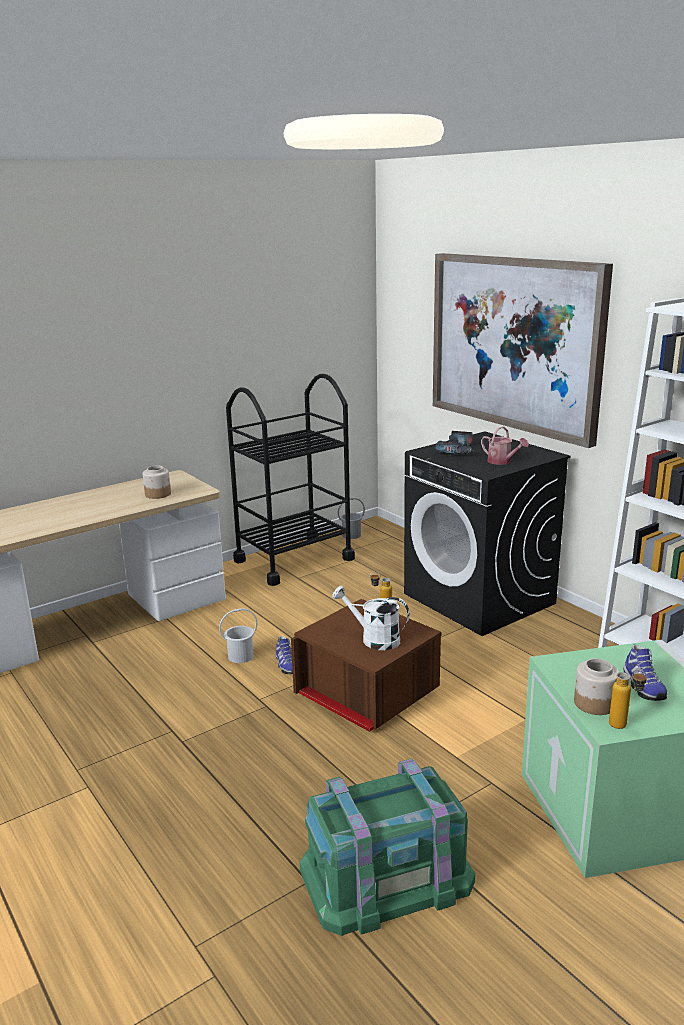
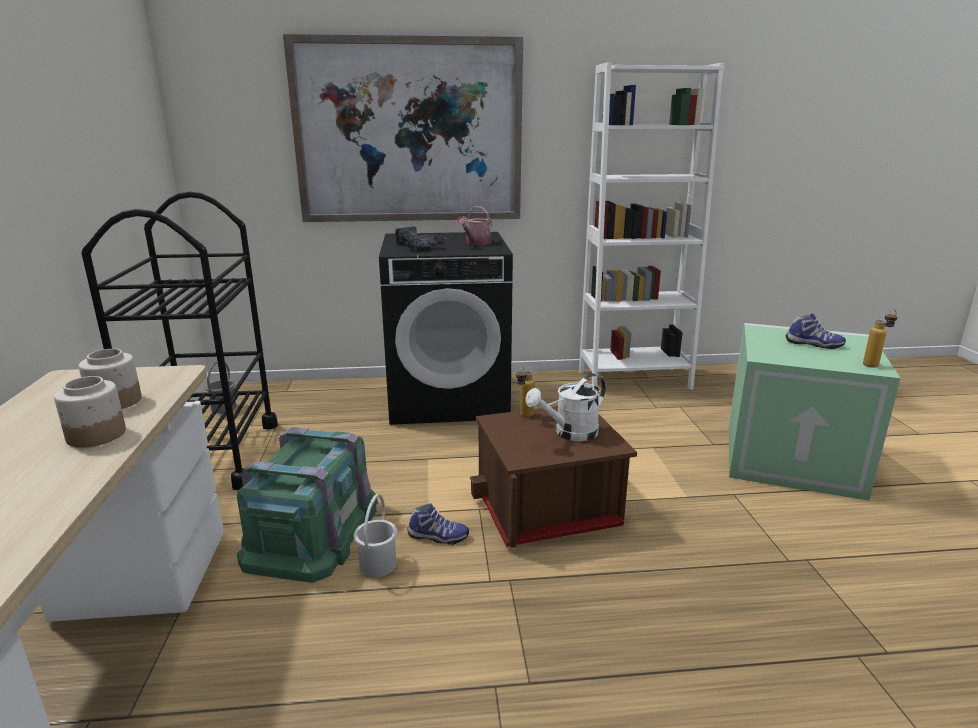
camera: 60 degrees left, 0 degrees up
(386, 876) = (856, 598): green storage box -> green storage box (313, 531)
(502, 461) = (476, 243): watering can -> watering can turned 135 degrees clockwise
(594, 703) = (836, 363): jar -> jar (96, 435)

